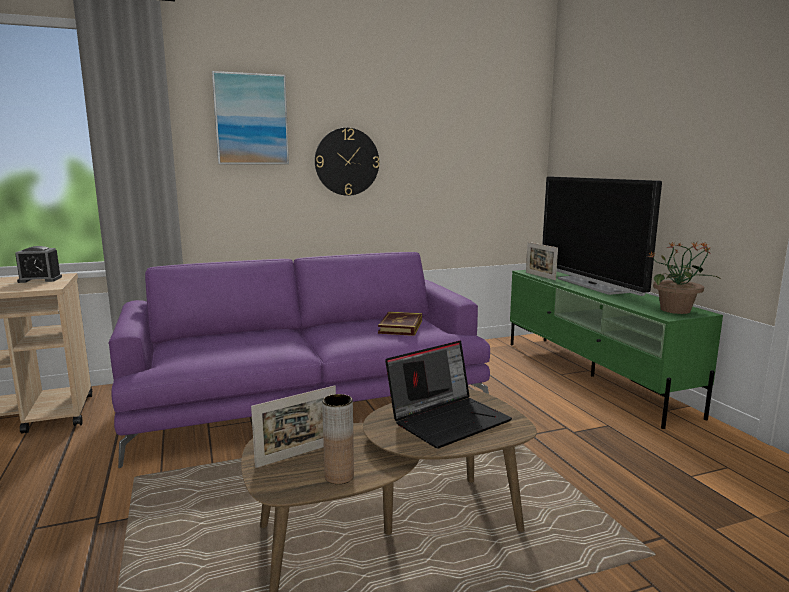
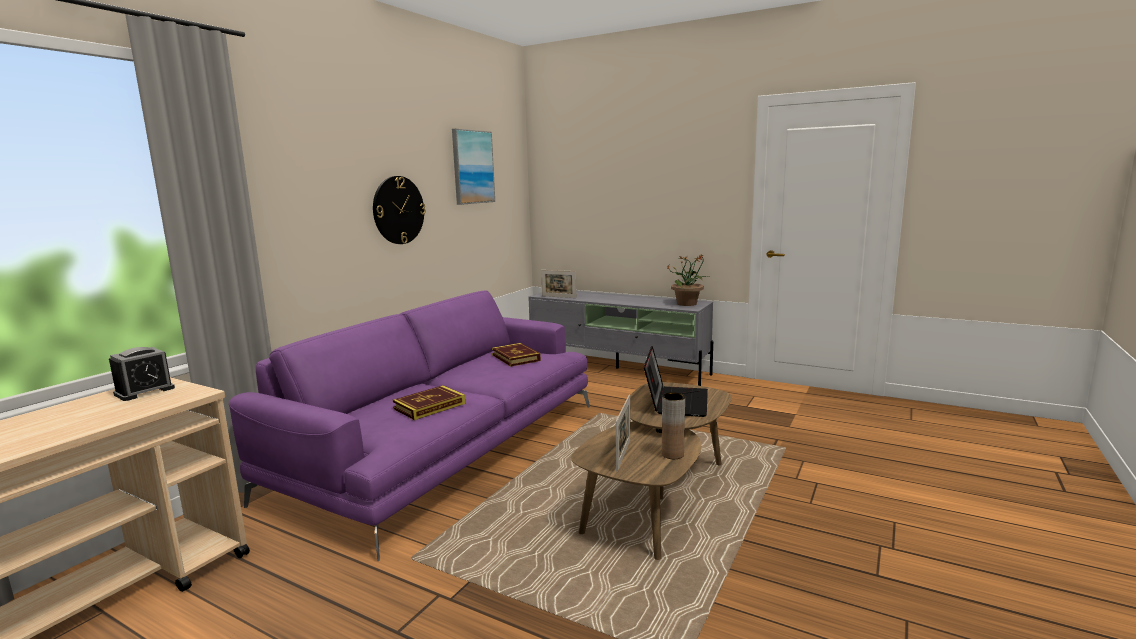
camera: 40 degrees left, 0 degrees up
(244, 348) = (429, 406): none -> book
(251, 119) = (315, 170): picture -> picture (472, 167)
(591, 285) = (607, 297): television -> none
(592, 376) = (618, 368): green tv stand -> grey tv stand

